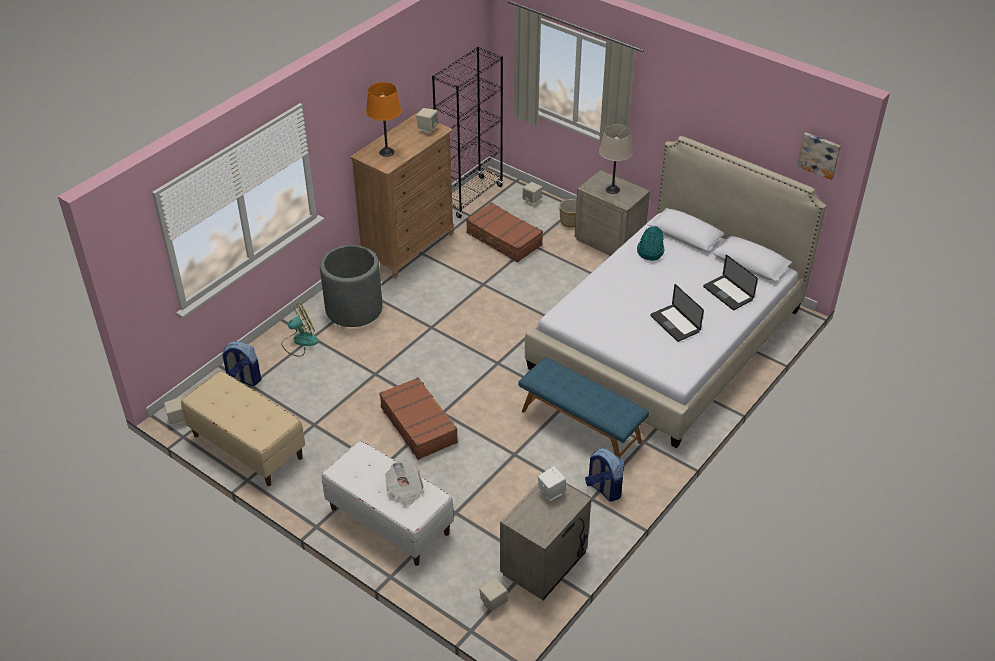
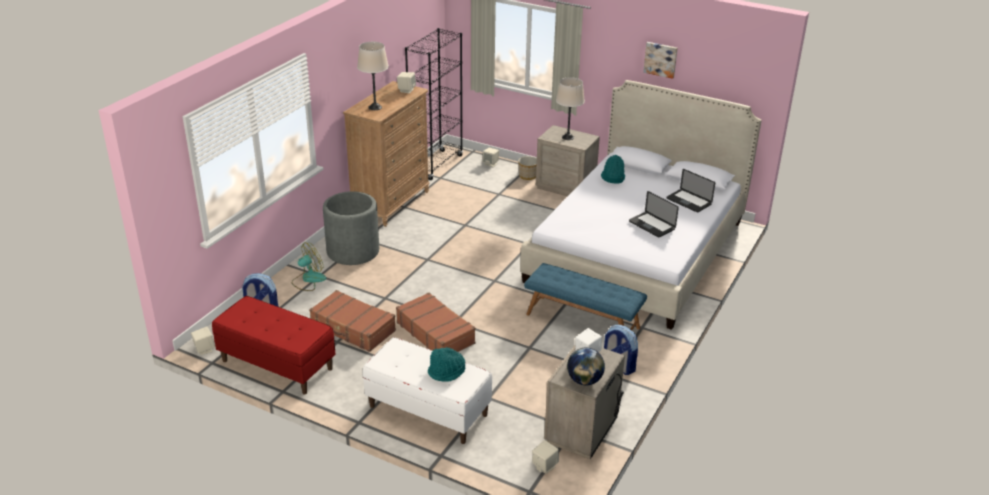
camera: 10 degrees left, 10 degrees down
(247, 446) = (276, 365): beige bench -> red bench
(386, 152) = (375, 107): orange table lamp -> beige table lamp
(405, 490) = (446, 372): newspaper -> turquoise hat
(503, 239) = (474, 192): brown suitcase -> brown suitcase (353, 328)
(539, 526) = (584, 381): none -> globe
(819, 154) = (751, 76): picture -> picture (660, 59)

